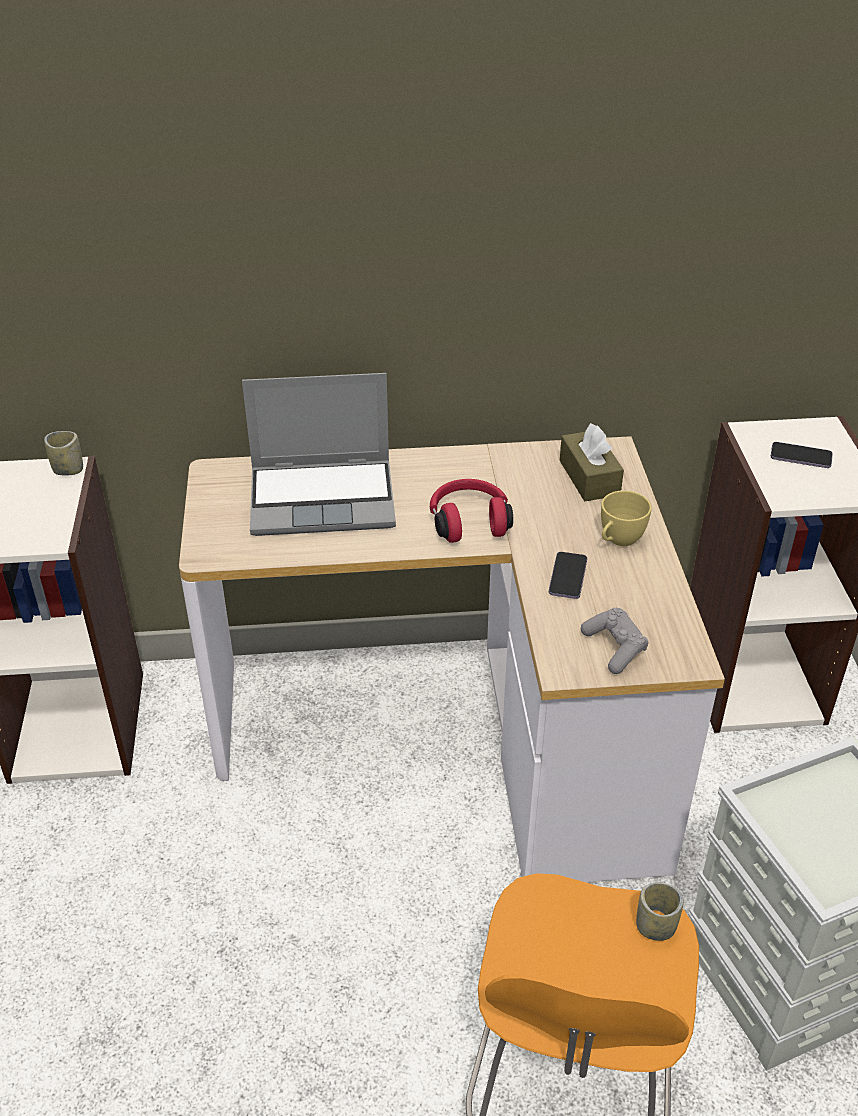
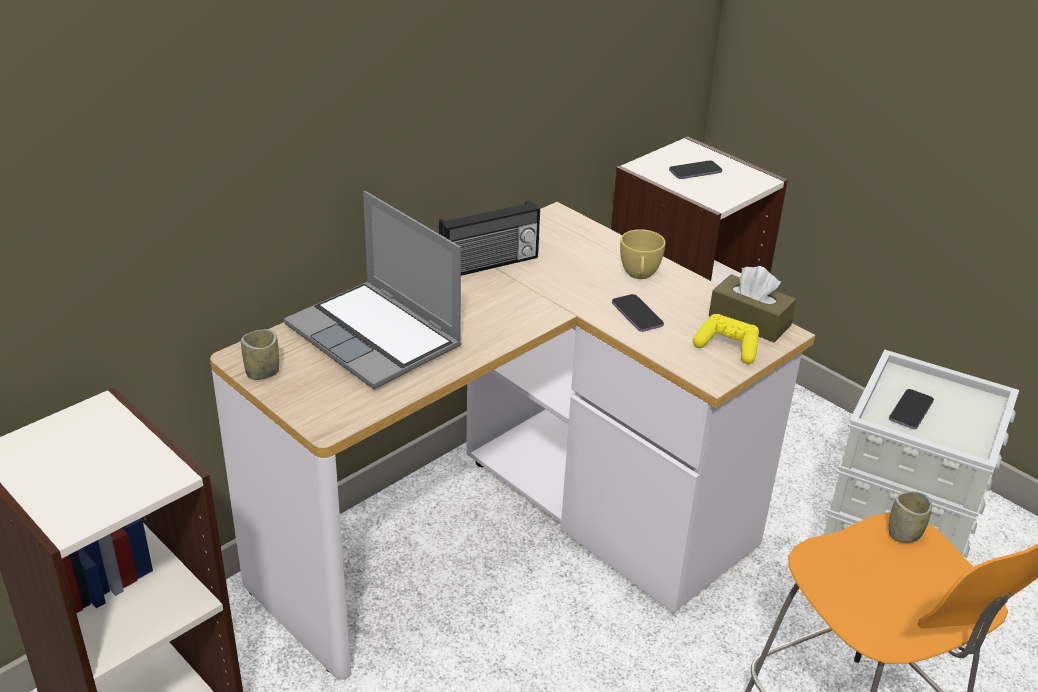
camera: 40 degrees left, 5 degrees down
(68, 469) = (102, 409): cup -> cup (262, 372)
(324, 498) = (376, 337): laptop -> laptop turned 90 degrees clockwise
(469, 521) = (516, 306): red headphones -> none
(493, 473) = (489, 264): none -> radio
(589, 477) = (564, 241): brown tissue box -> brown tissue box (749, 321)
(614, 648) = (727, 347): grey game controller -> yellow game controller
(810, 814) = (911, 411): none -> phone

